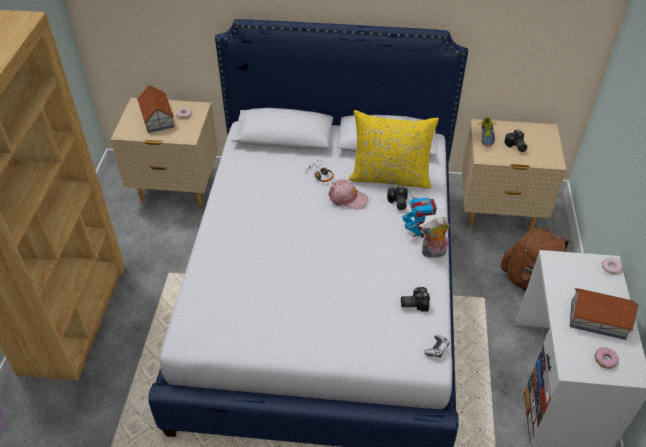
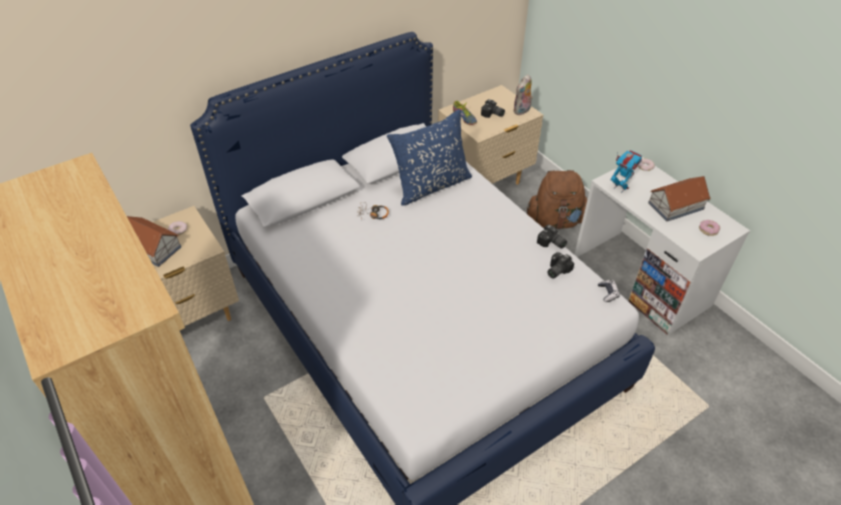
camera: 40 degrees left, 0 degrees up
(347, 198) = (417, 220): pink cap -> none
(390, 177) = (431, 185): yellow pillow -> blue pillow
(397, 203) = (459, 202): camera -> camera (551, 243)
(417, 232) = (499, 216): toy robot -> toy robot (620, 187)
(433, 253) = (527, 225): plush toy -> plush toy (522, 111)

